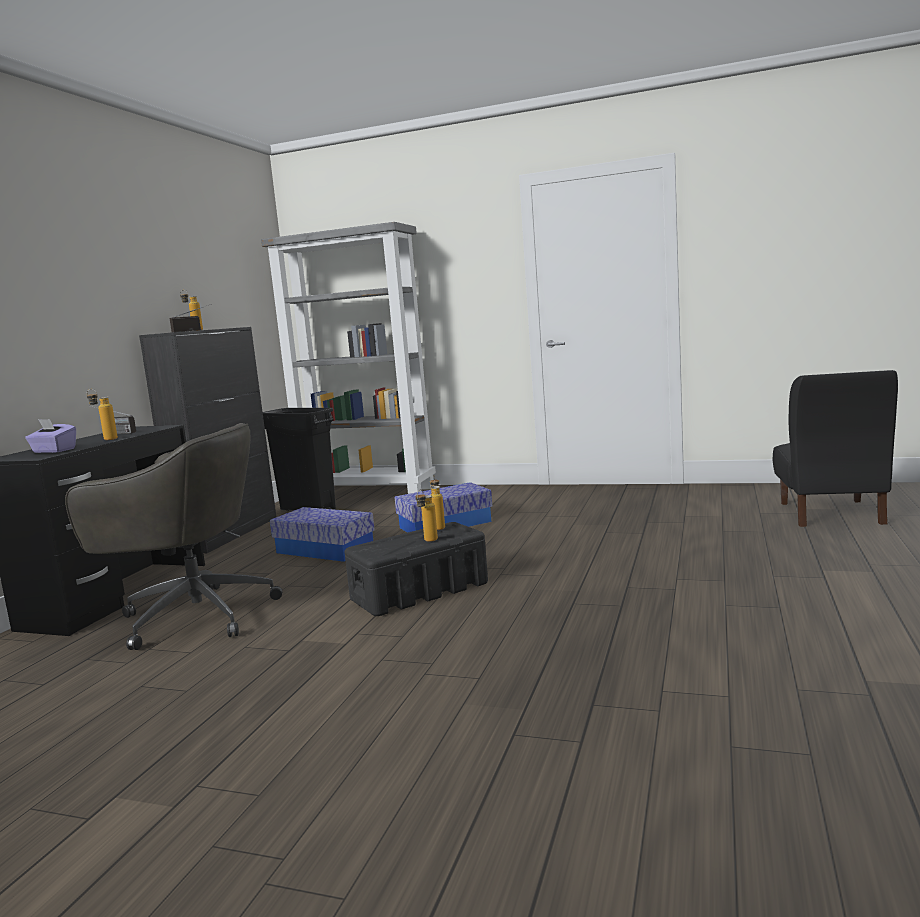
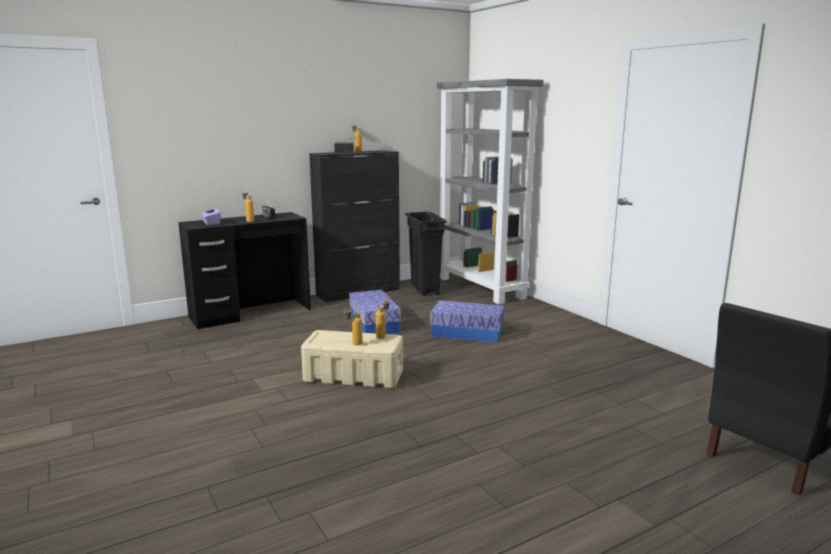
camera: 40 degrees right, 5 degrees up
(193, 616) = (249, 340): grey office chair -> none
(420, 591) = (354, 376): black storage box -> beige storage box

